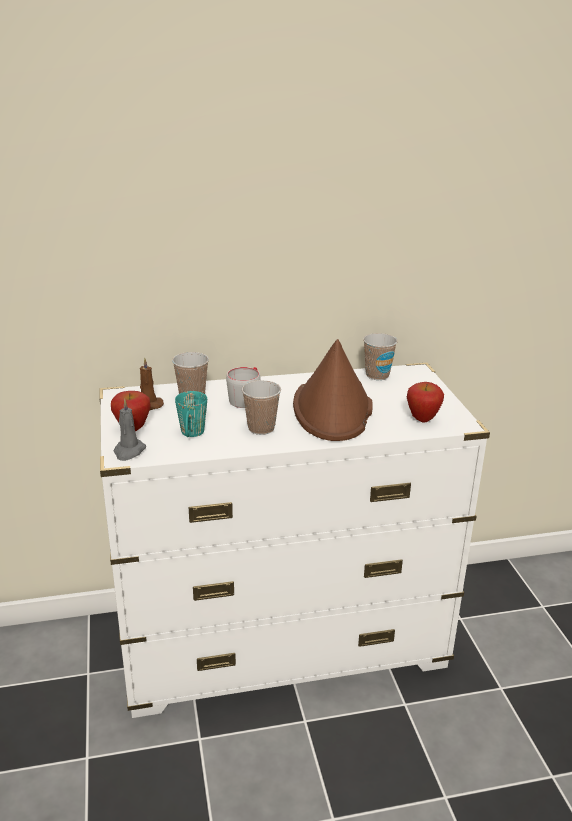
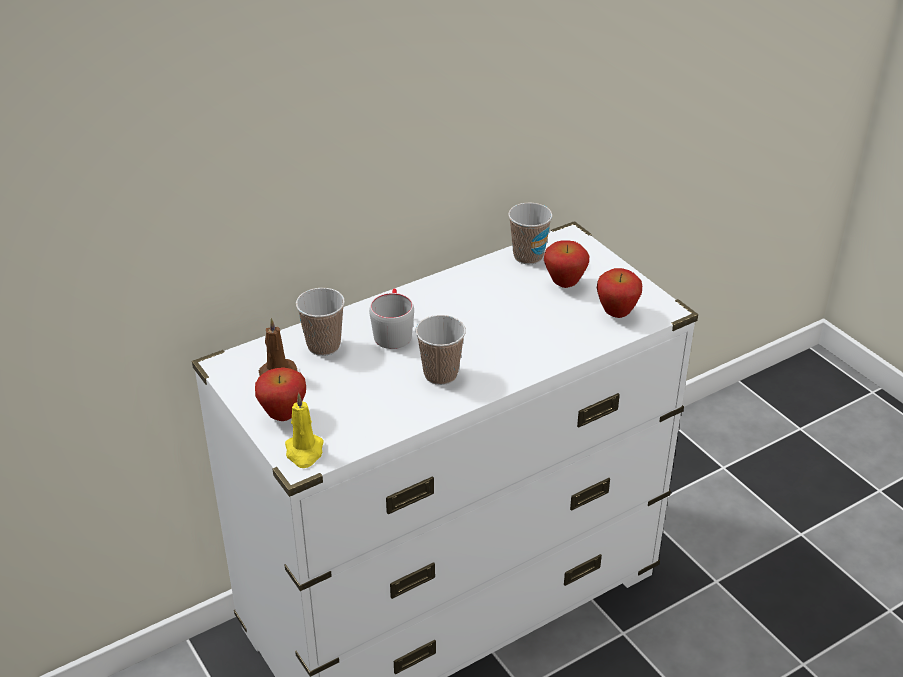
camera: 20 degrees left, 10 degrees up
(129, 451) = (304, 452): grey candle -> yellow candle
(191, 435) = (364, 407): turquoise mug -> none
(333, 408) = (506, 322): brown hat -> none
(393, 395) = (564, 284): none -> apple

